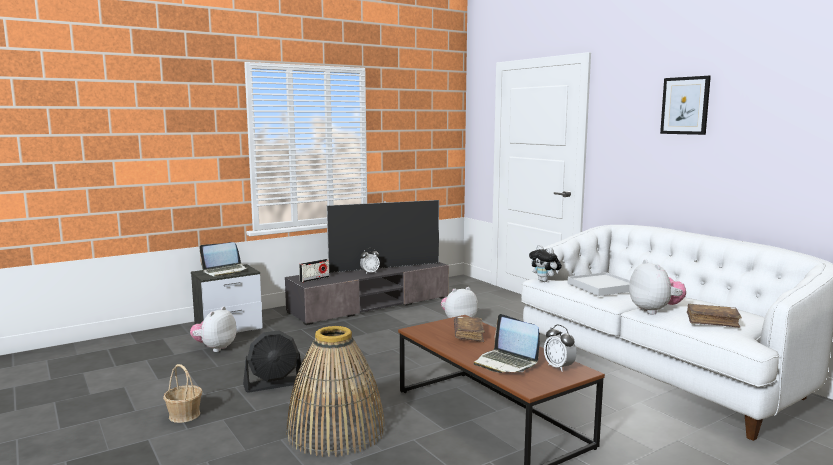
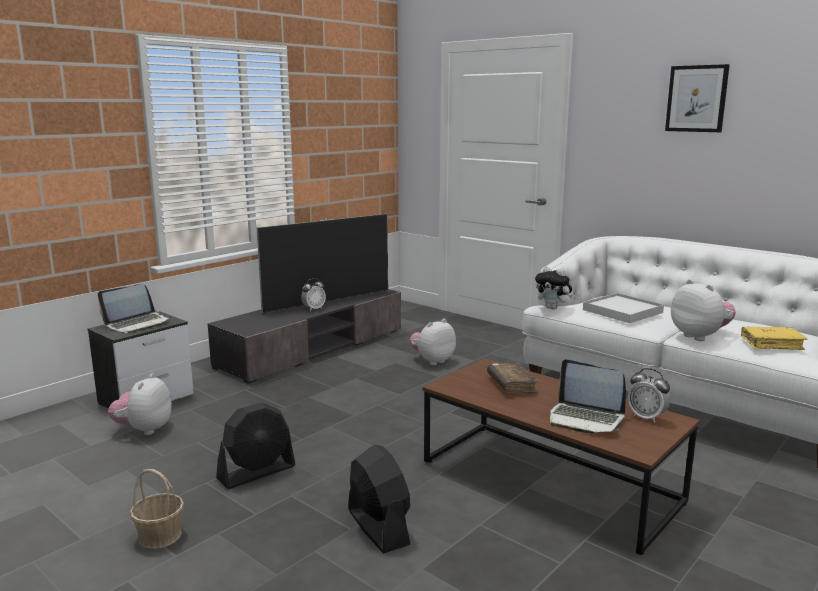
camera: 15 degrees left, 5 degrees up
(314, 279) = (250, 323): radio -> none
(335, 430) = (378, 527): basket -> black fan
(712, 321) = (771, 344): brown book -> yellow book

